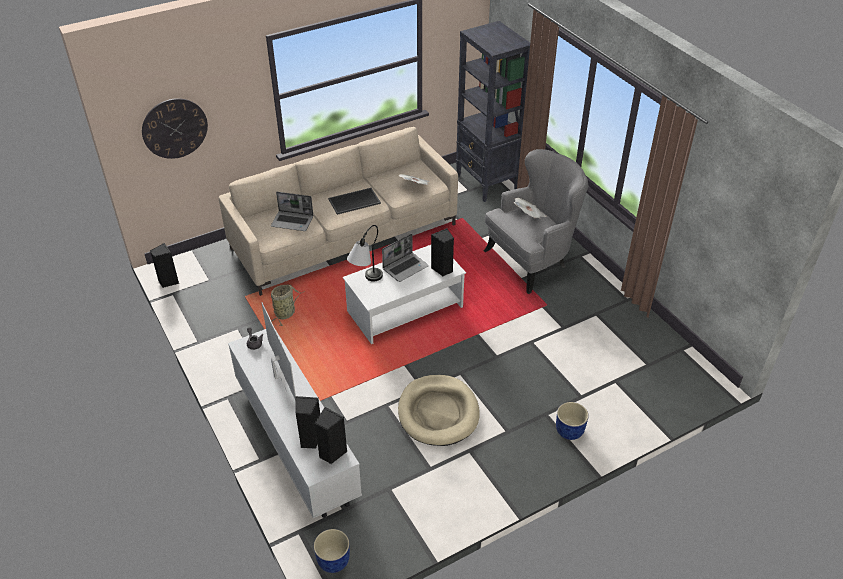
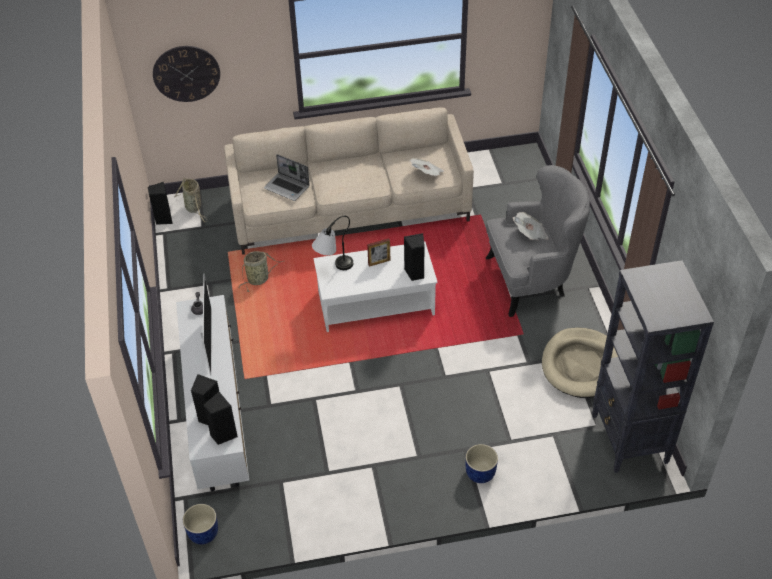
camera: 20 degrees right, 5 degrees up
(195, 266) = (194, 208): none -> basket
(354, 202) = (357, 178): tray -> none
(405, 267) = (379, 262): laptop -> picture frame
(438, 413) = (360, 419): beige dog bed -> beige dog bed (581, 365)
(487, 183) = (526, 179): black bookcase -> black bookcase (629, 439)

